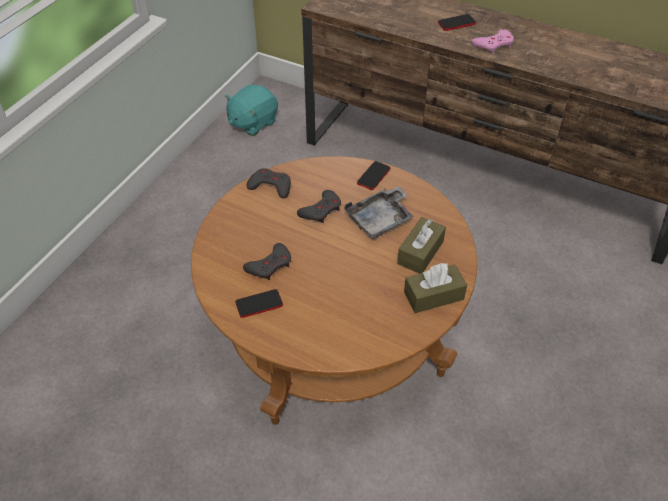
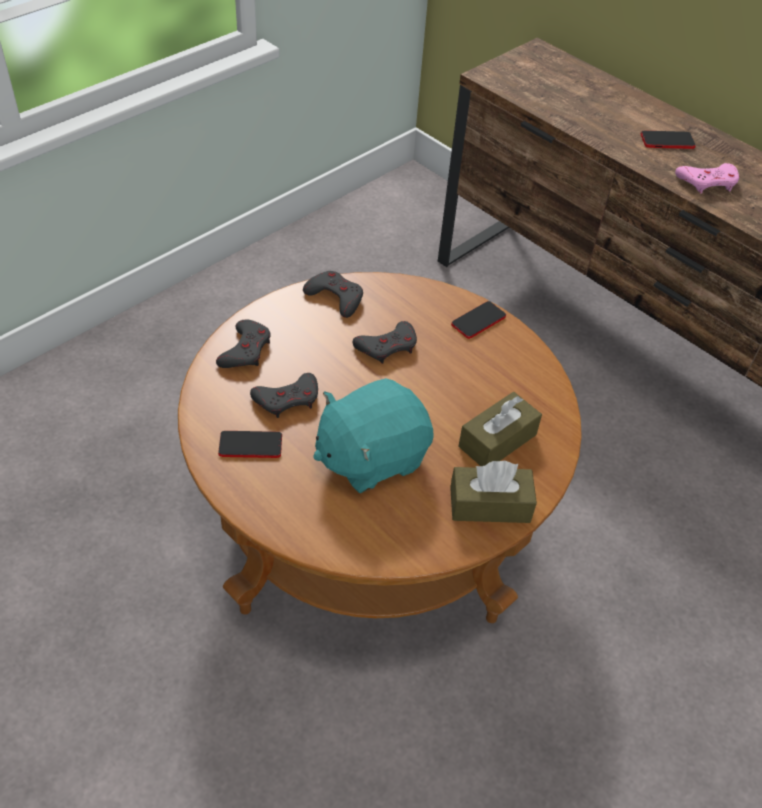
camera: 15 degrees right, 0 degrees up
(225, 240) = (245, 350): none -> grey game controller
(252, 122) = (378, 217): turquoise plush toy -> turquoise plush toy (371, 457)
(380, 220) = (461, 381): grey tray -> none

